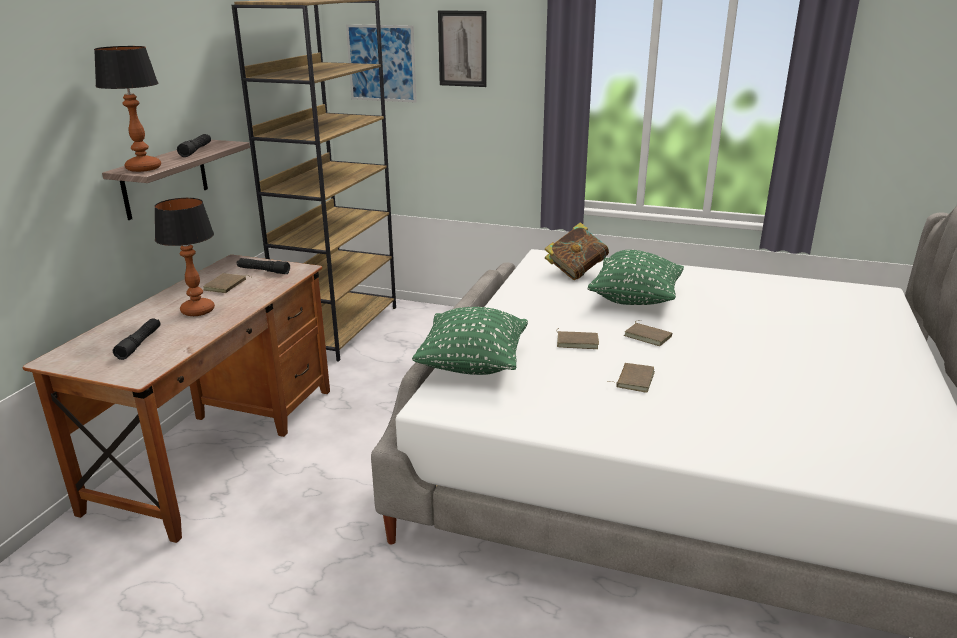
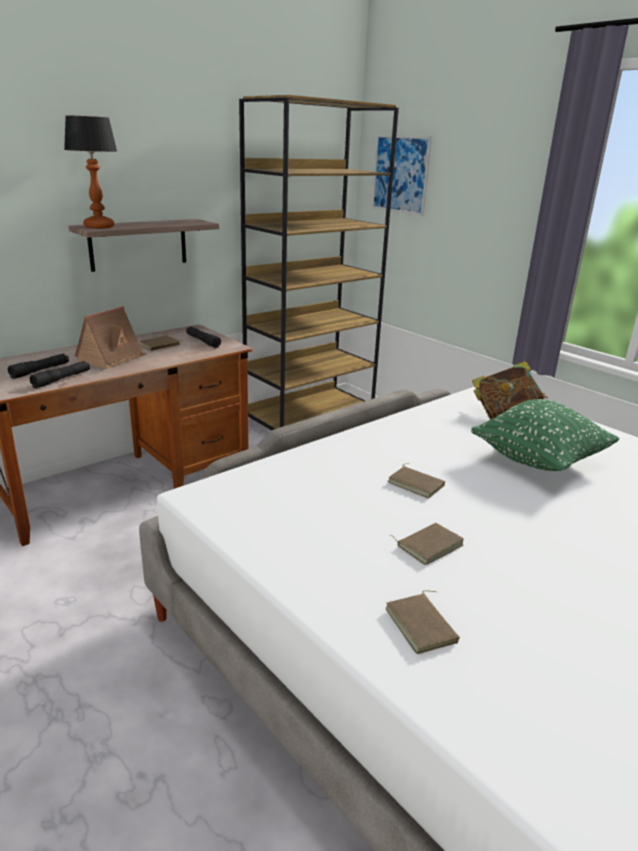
camera: 30 degrees right, 0 degrees up
(196, 150) = (165, 223): black flashlight -> black flashlight (62, 379)
(197, 311) = (112, 358): table lamp -> toy house
(462, 49) = (472, 162): picture -> none
(473, 365) = (283, 472): green pillow -> none
(648, 336) = (506, 504): brown book -> brown book (423, 625)

